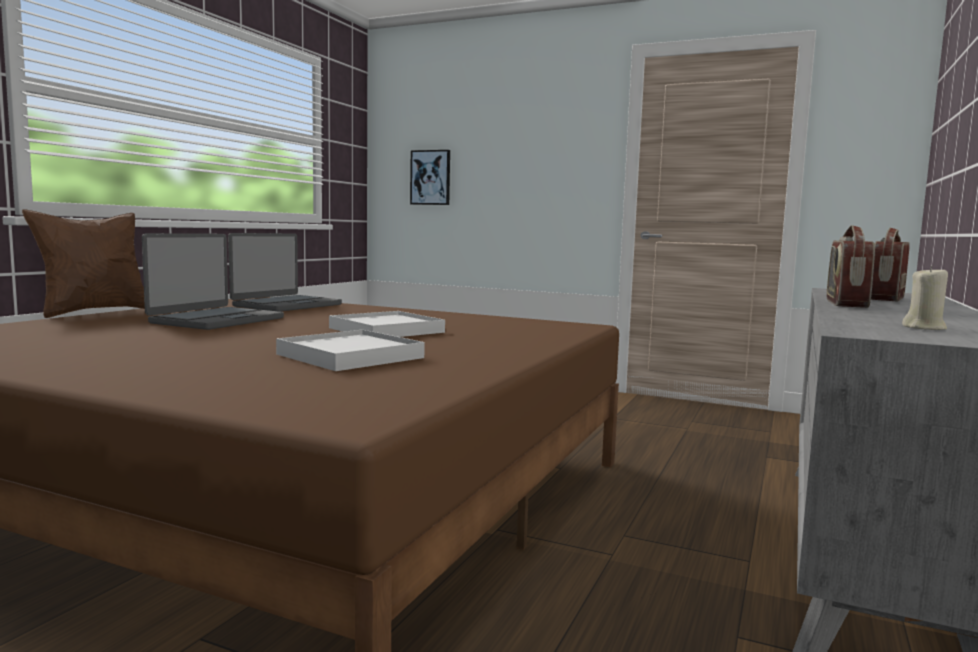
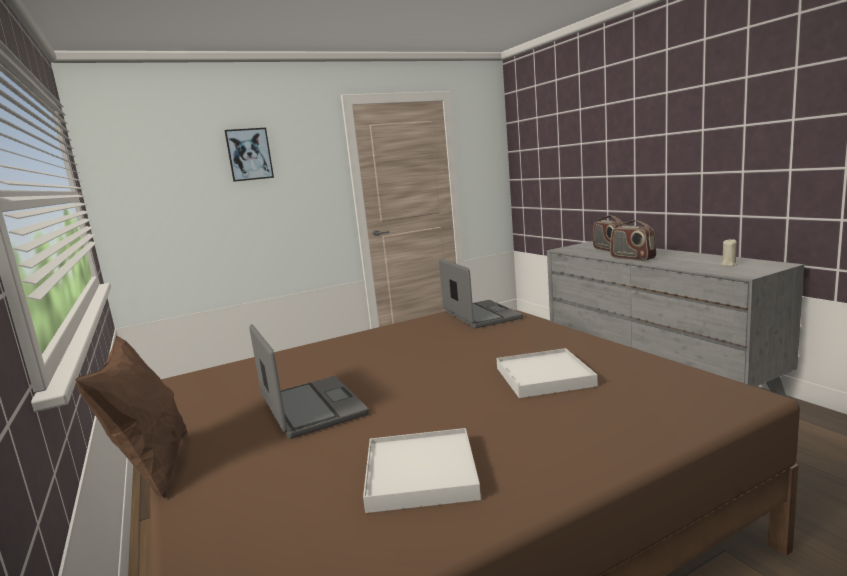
camera: 50 degrees left, 5 degrees up
(286, 305) = (253, 374): laptop -> laptop (480, 315)
(386, 330) = (443, 355): white tray -> white tray (420, 473)
(430, 177) = (175, 214): picture -> picture (249, 154)

